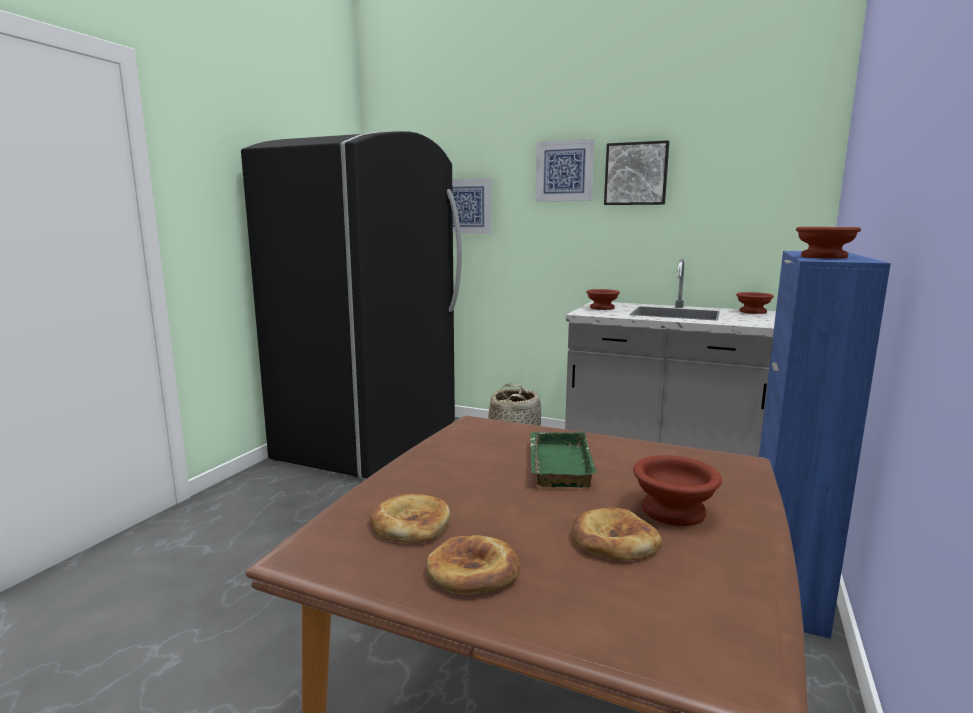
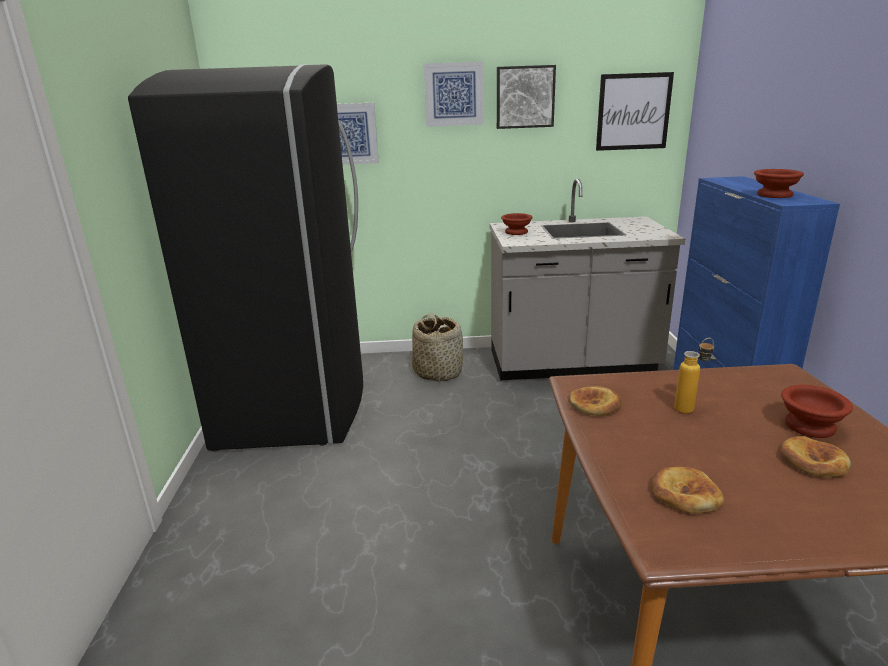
camera: 25 degrees left, 10 degrees up
(473, 571) = (779, 516): bread -> bread (594, 405)
(556, 464) = (690, 408): green tray -> bottle
(753, 312) = (634, 219): brown bowl -> none
(762, 191) = (633, 112): none -> picture

